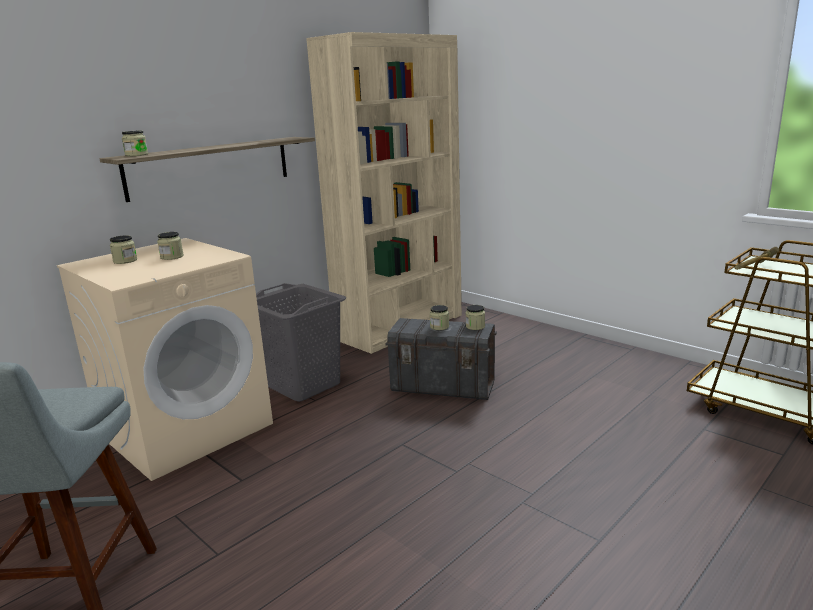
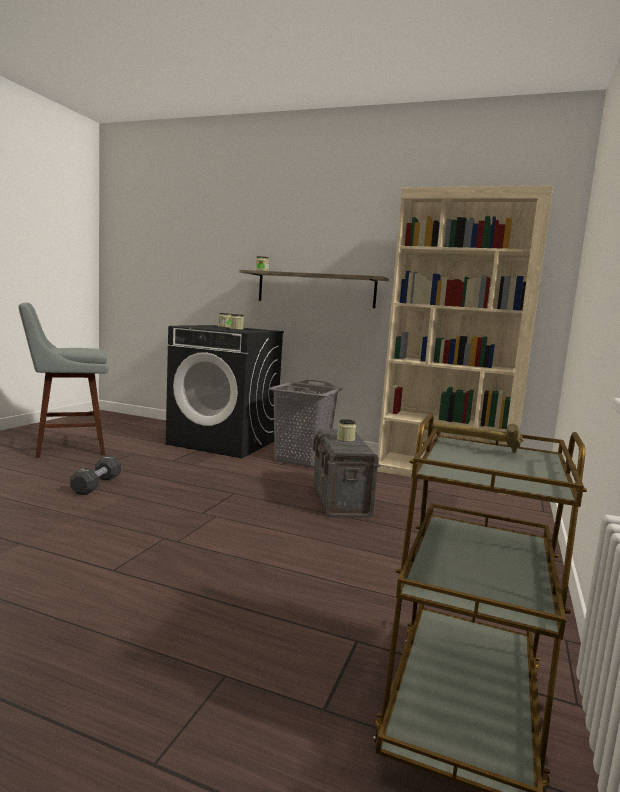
camera: 65 degrees right, 10 degrees down
(187, 428) = (224, 442): beige washing machine -> black washing machine
(318, 556) = (96, 485): none -> black dumbbell
(475, 326) = (359, 448): jar -> none

